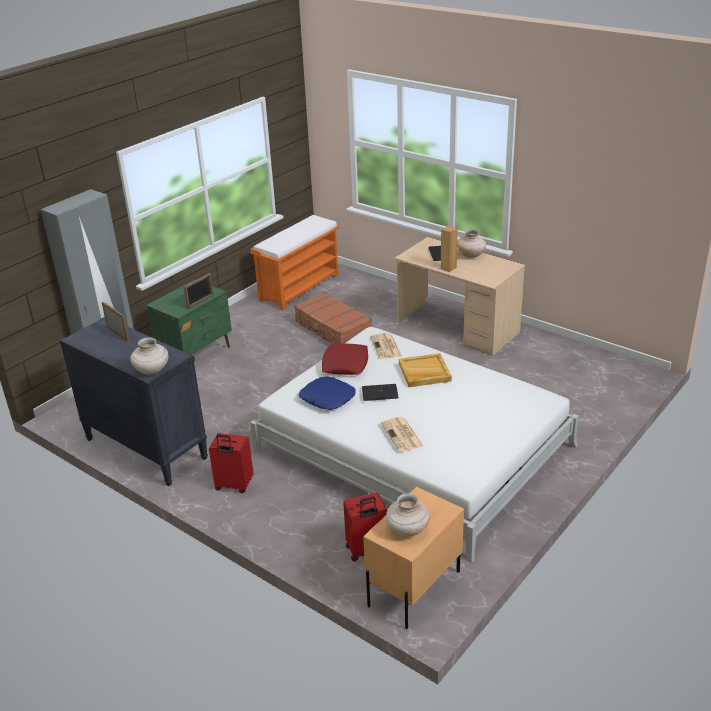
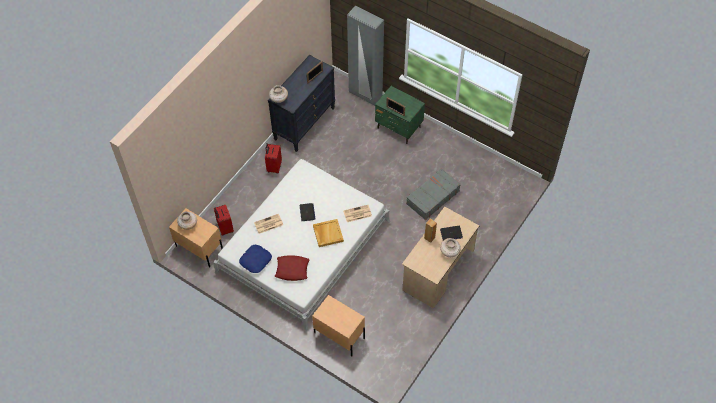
camera: 85 degrees right, 25 degrees up
(300, 287) = (488, 172): orange bench -> none
(327, 398) = (303, 188): blue pillow -> blue pillow (255, 260)
(333, 329) = (432, 197): brown suitcase -> grey suitcase
(345, 364) = (338, 194): red pillow -> red pillow (292, 269)
(579, 412) = (339, 335): none -> beige nightstand

